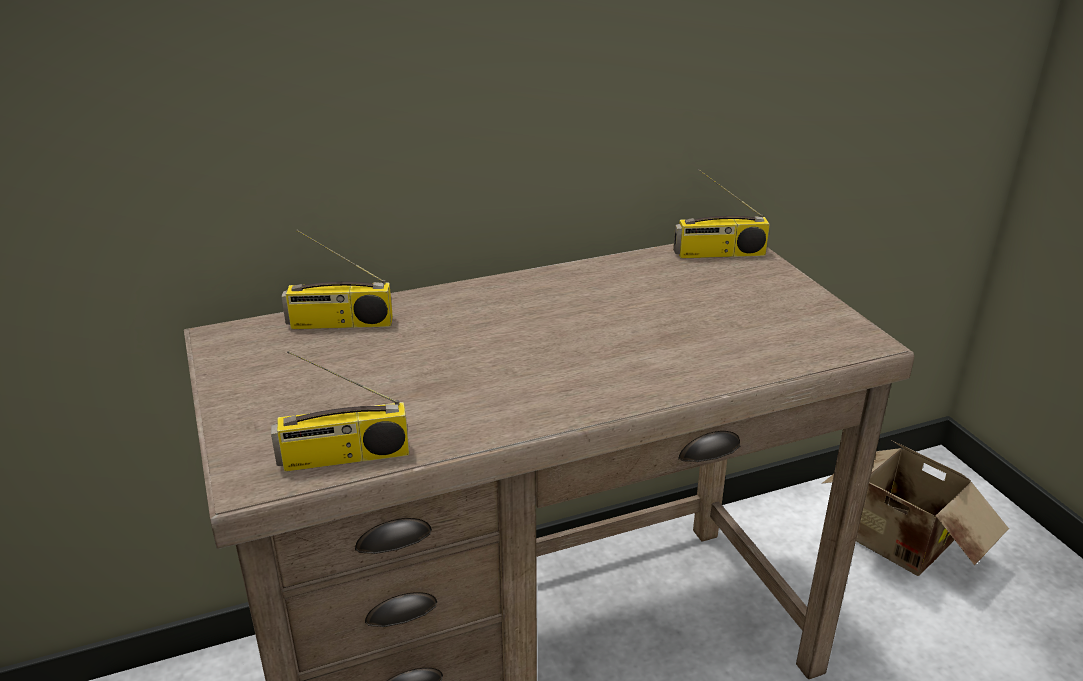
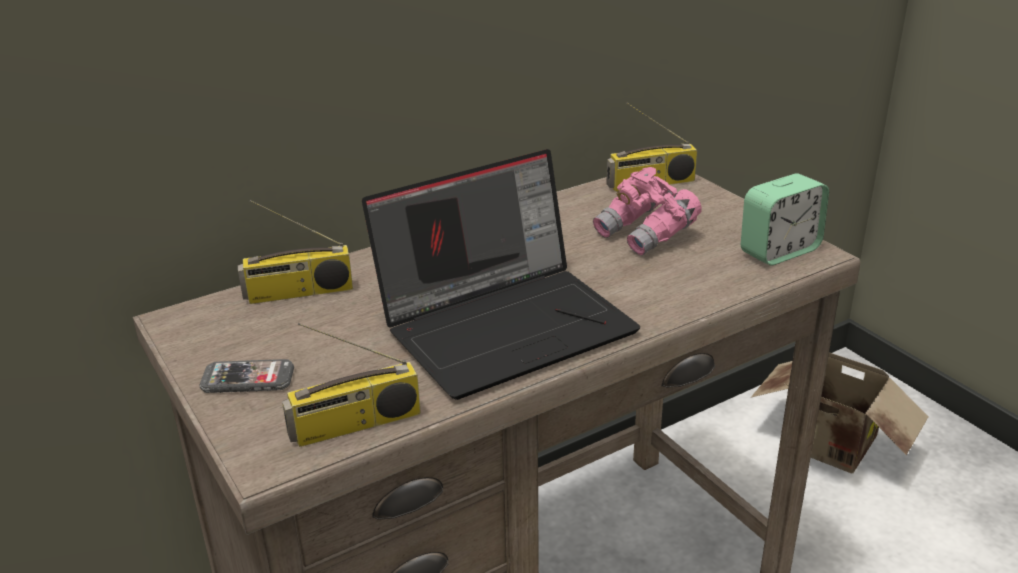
camera: 10 degrees left, 0 degrees up
(262, 400) = (248, 379): none -> phone
(525, 377) = (507, 324): none -> laptop
(696, 304) = (646, 234): none -> pink binoculars
(829, 336) = (779, 251): none -> alarm clock

